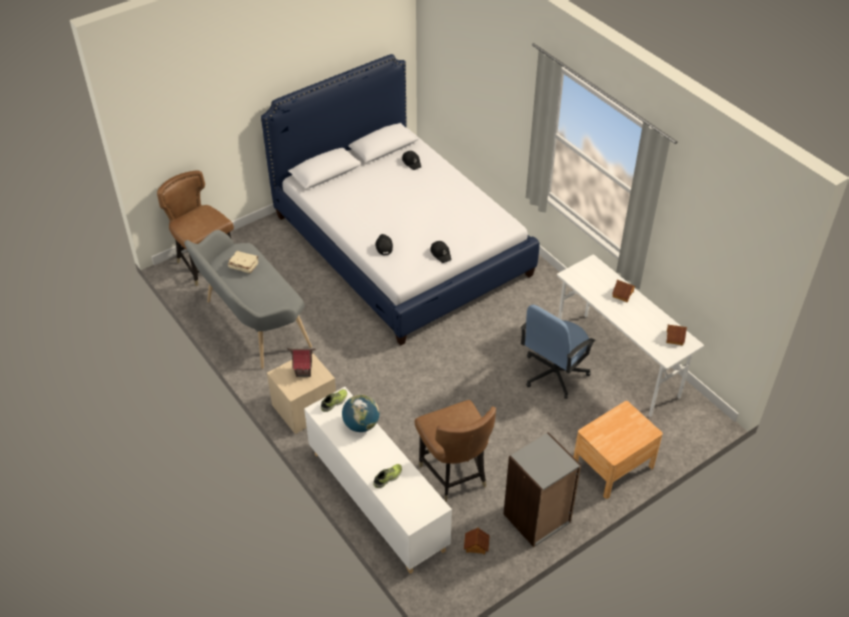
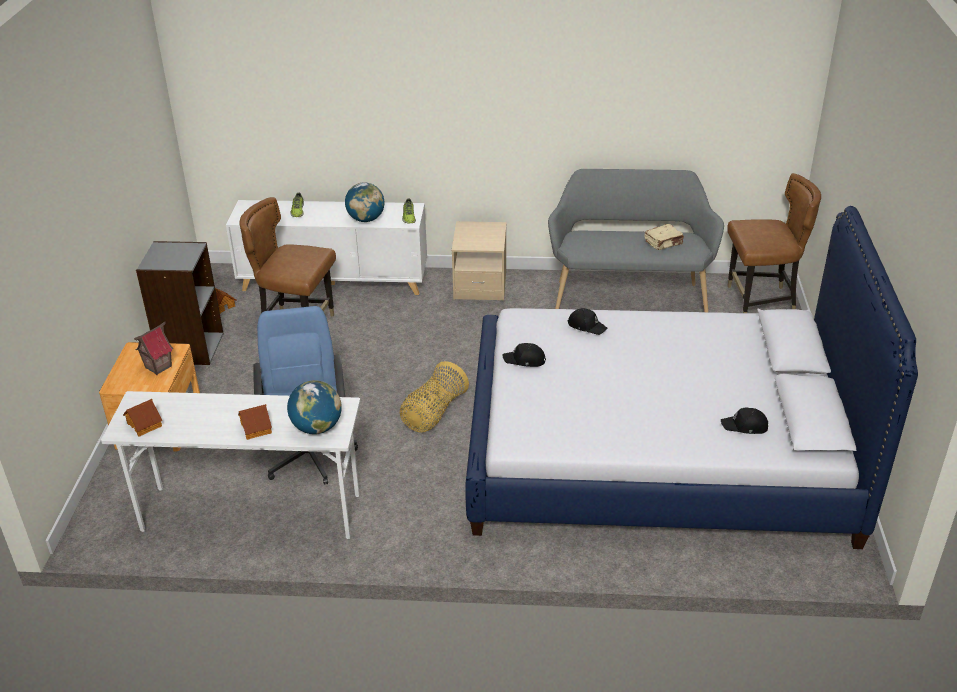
camera: 130 degrees right, 10 degrees down
(304, 371) = (481, 238): toy house -> toy house (158, 367)
(464, 344) = (433, 414): none -> basket
(595, 273) = (317, 427): none -> globe

